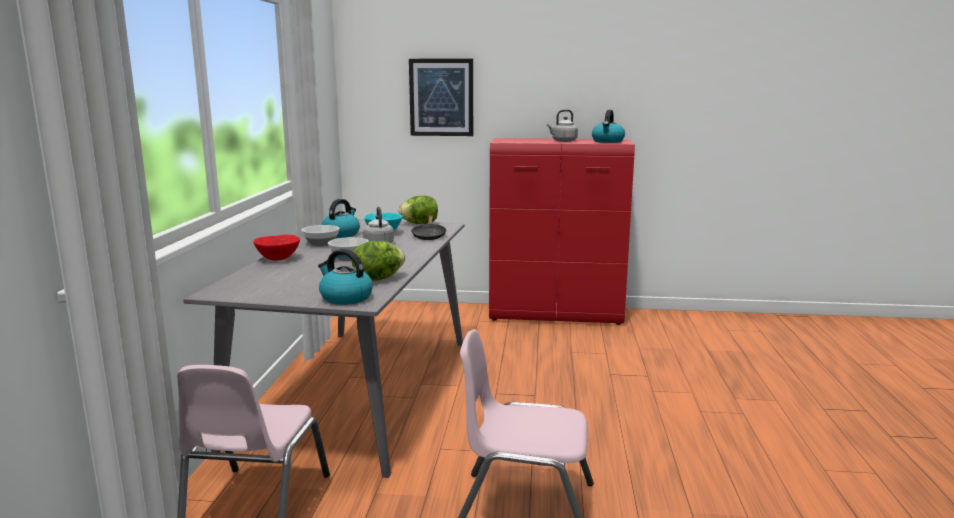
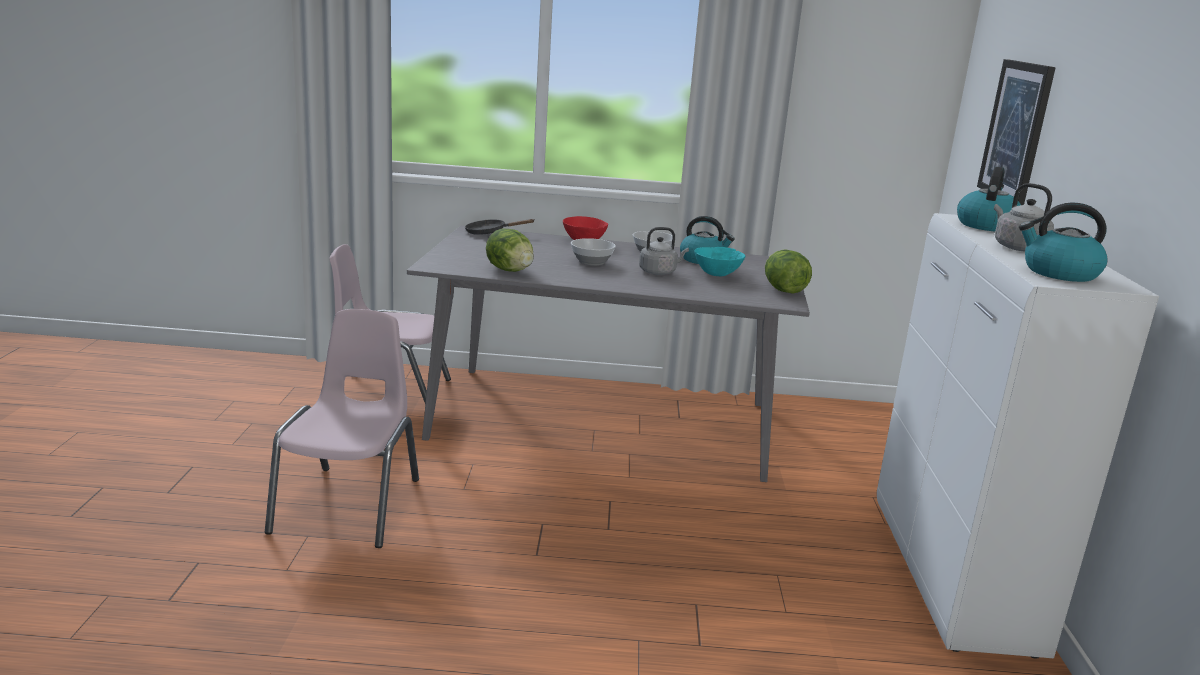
camera: 85 degrees right, 5 degrees up
(345, 298) = (448, 261): kettle -> kettle (986, 225)
(429, 236) = (713, 292): black frying pan -> black frying pan (489, 233)
(556, 315) = (952, 576): red cabinet -> white cabinet

